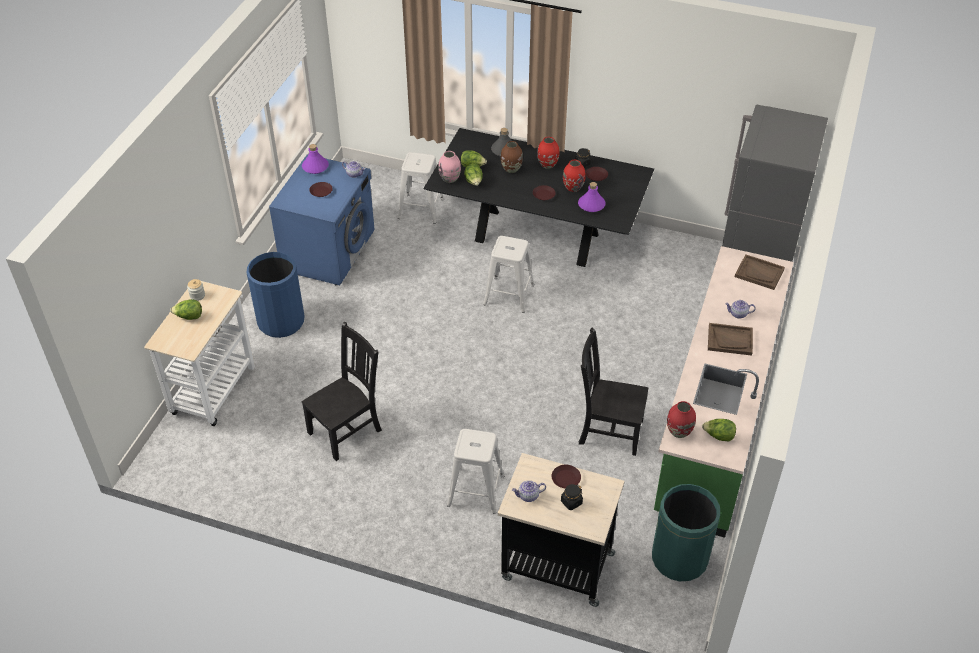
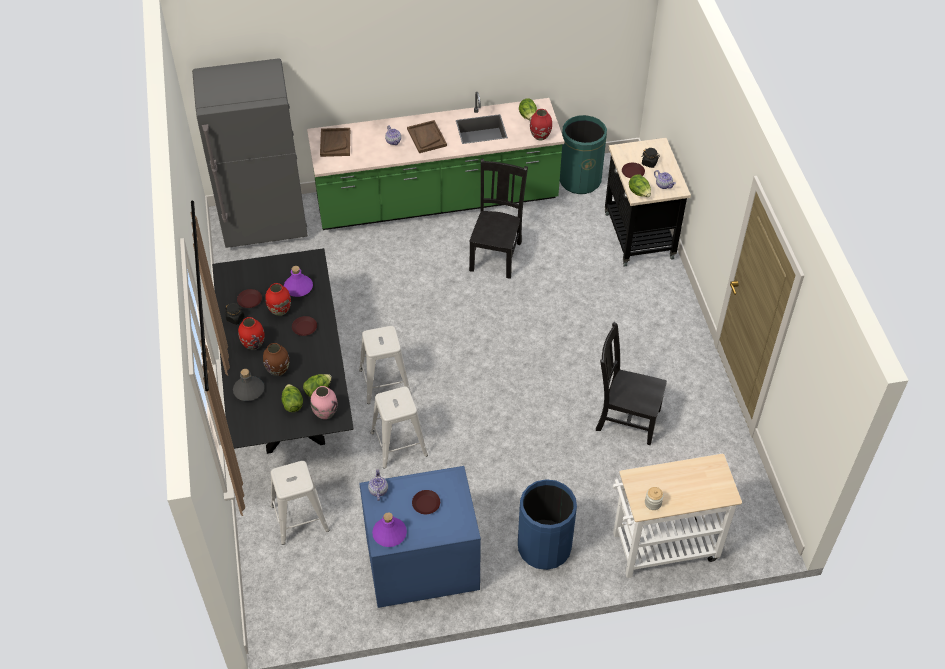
camera: 120 degrees left, 5 degrees up
(189, 317) = (682, 491): lettuce -> lettuce (639, 193)
(475, 490) = (614, 307): white stool -> white stool (399, 444)
(608, 431) = (496, 255): black chair -> black chair turned 150 degrees counterclockwise

